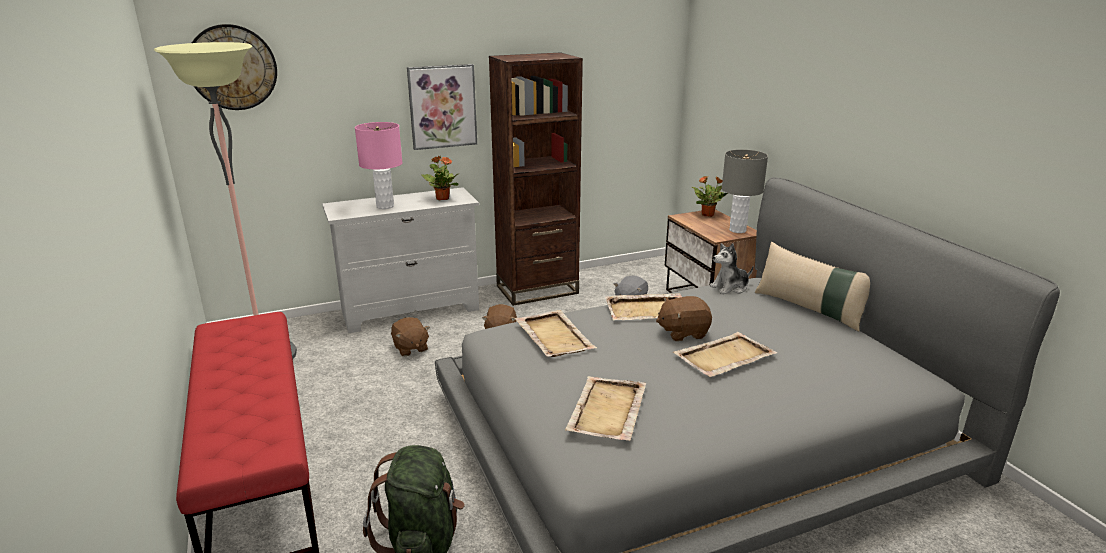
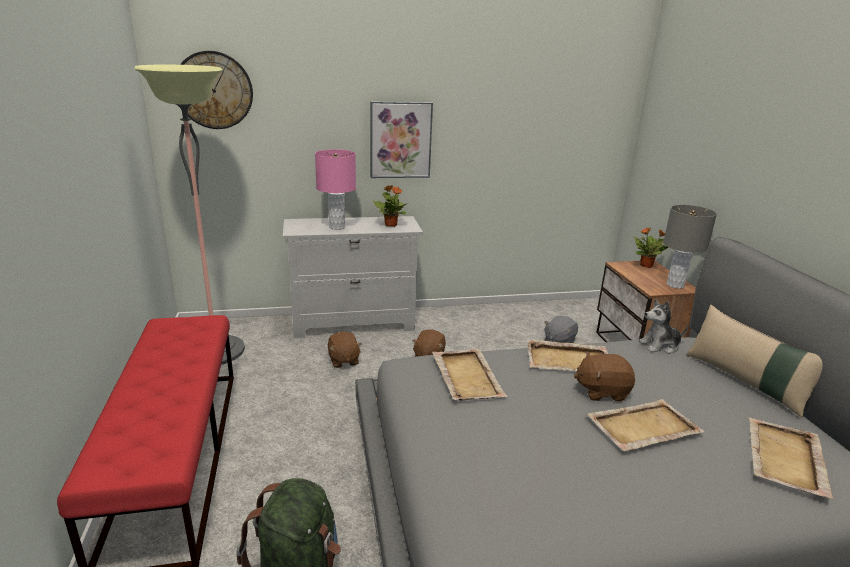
camera: 10 degrees right, 0 degrees up
(537, 290) = (472, 317): brown bookcase -> none
(606, 411) = (502, 474): beige tray -> beige tray (785, 459)

